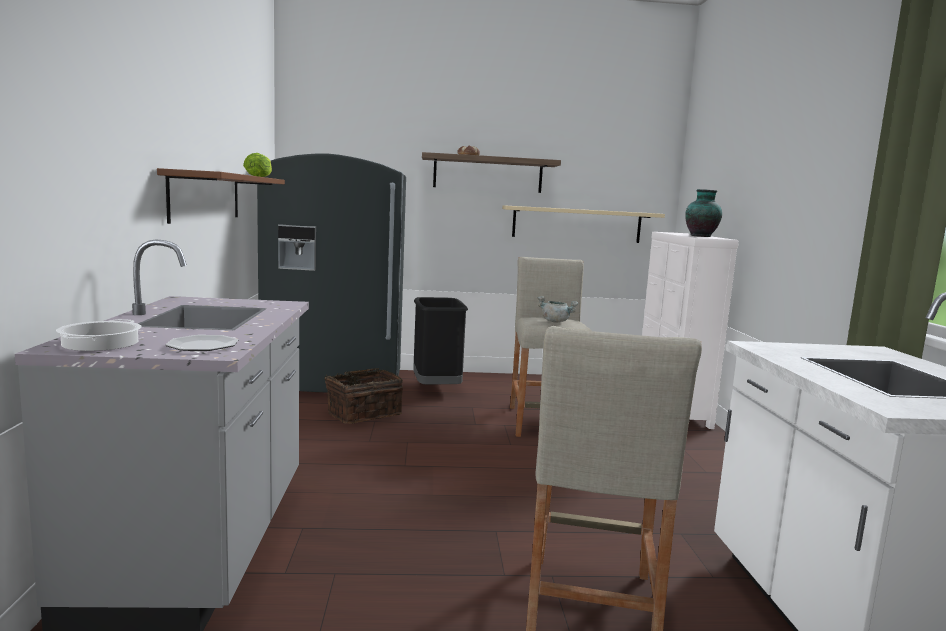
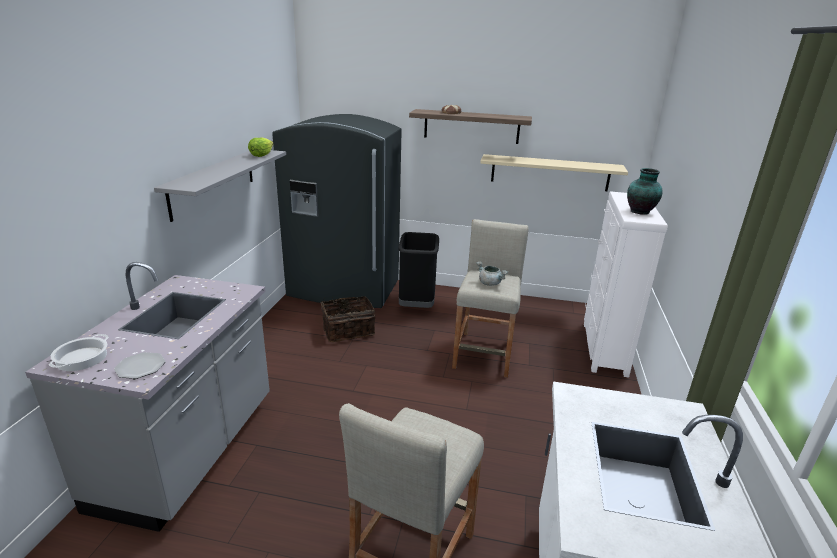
camera: 15 degrees right, 15 degrees up
(206, 196) = (213, 182): brown shelf -> grey shelf

